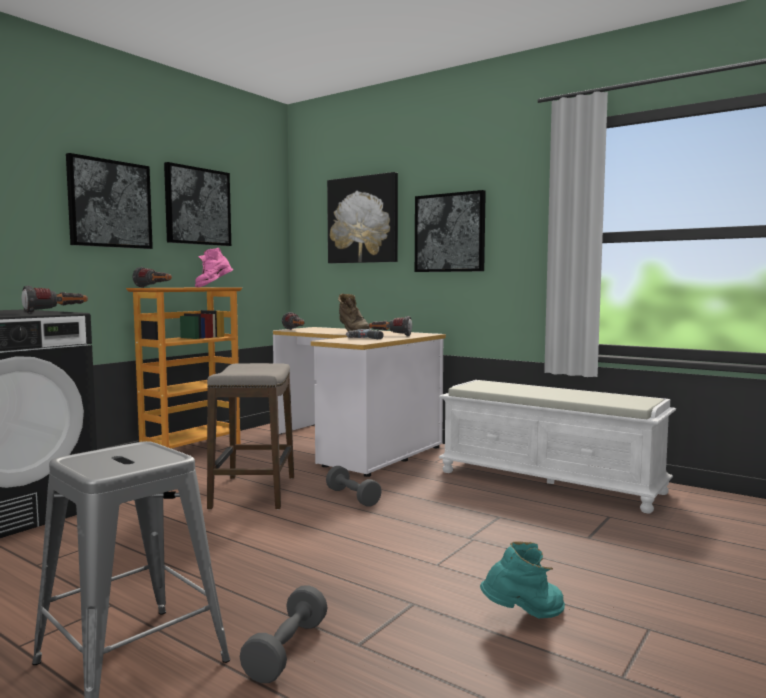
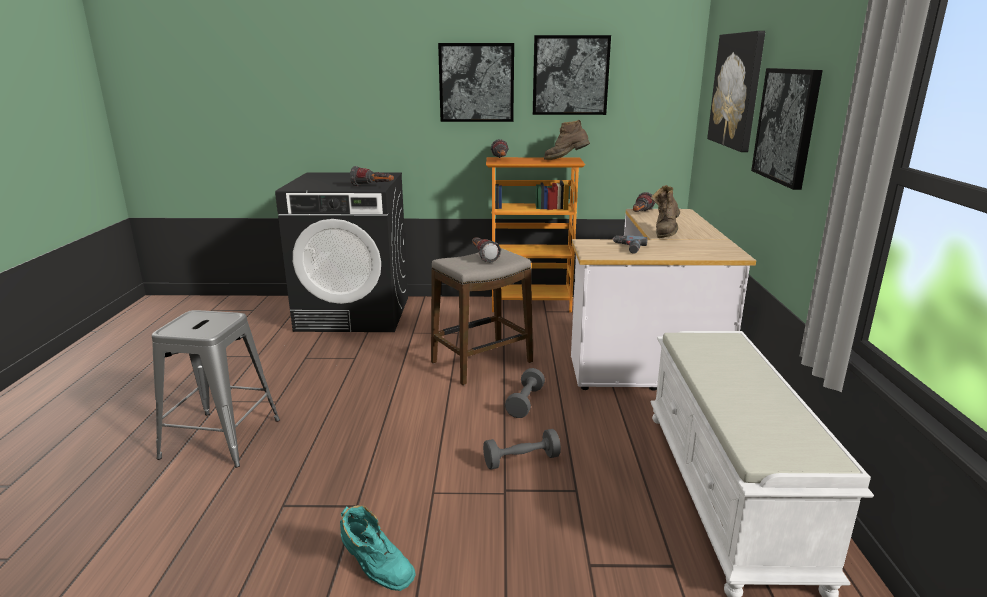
camera: 55 degrees right, 15 degrees up
(213, 287) = (566, 160): pink boot -> brown boot
(287, 651) = (259, 481): grey dumbbell -> grey dumbbell (521, 460)
(390, 335) = (678, 248): flashlight -> flashlight (482, 257)

